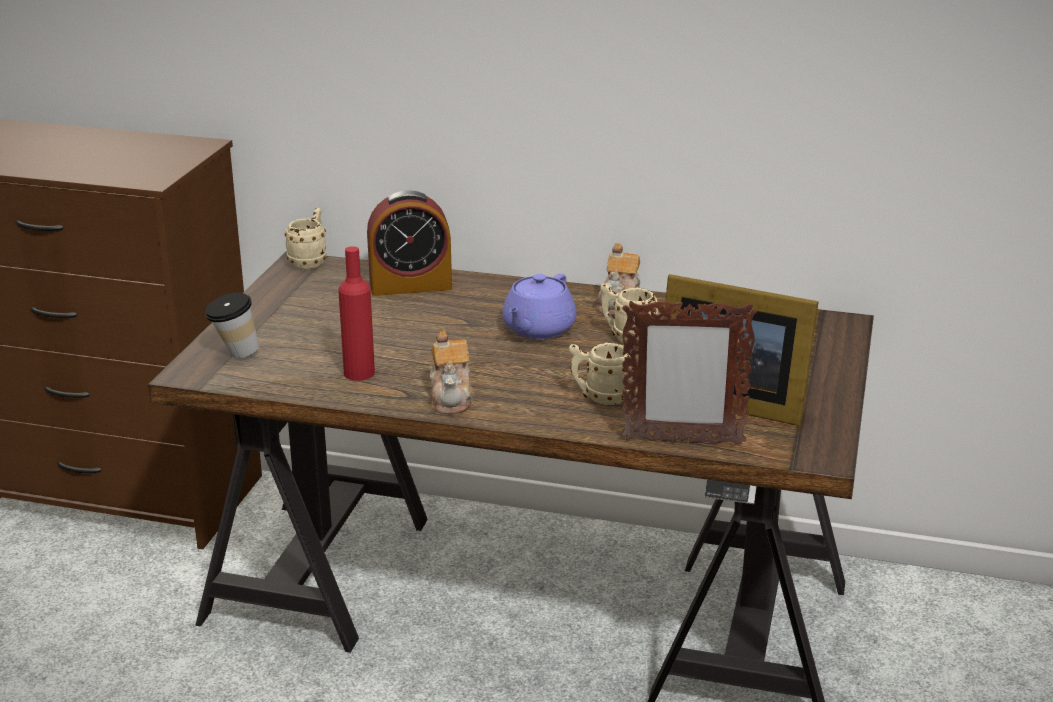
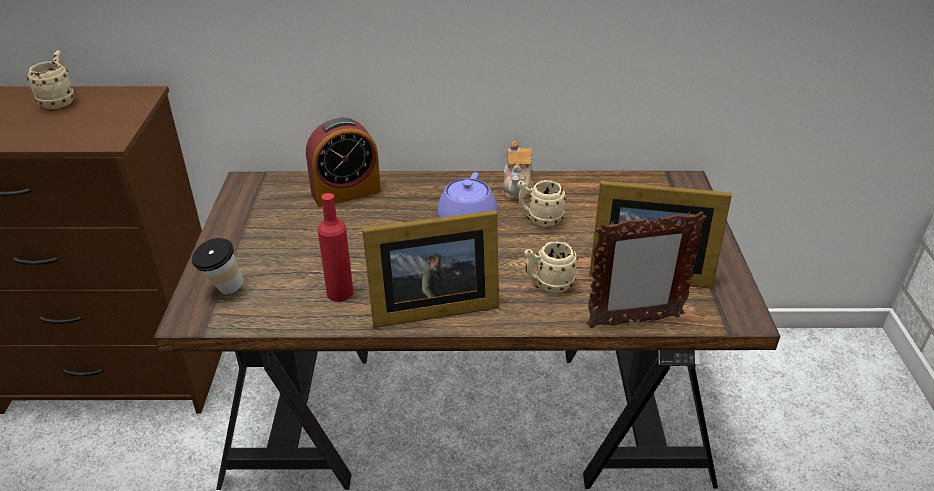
camera: 15 degrees left, 10 degrees up
(310, 261) = (253, 179): beige mug -> beige mug (60, 101)
(452, 397) = (429, 306): teapot -> picture frame

